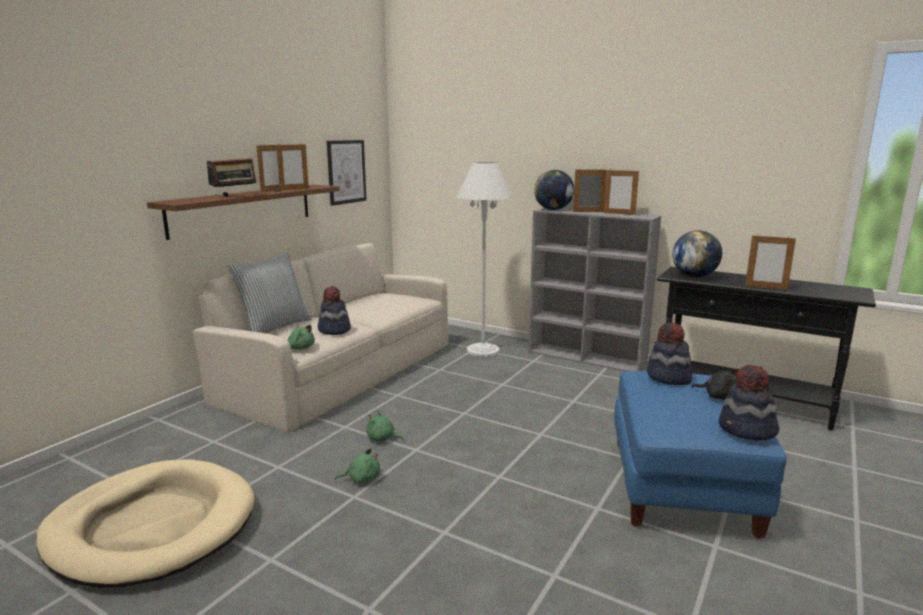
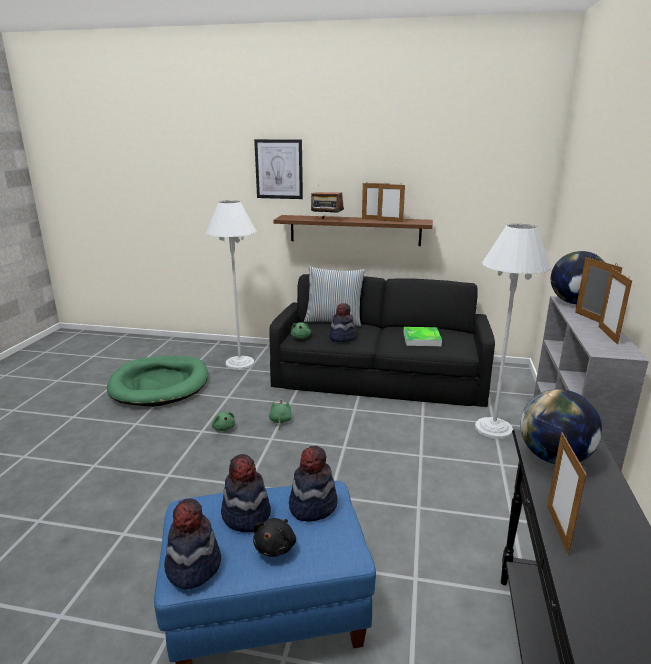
camera: 70 degrees right, 5 degrees up
(152, 527) = (160, 384): beige dog bed -> green dog bed
(181, 445) = (240, 363): none -> white floor lamp
(339, 369) = (380, 375): beige sofa -> black sofa
(346, 172) = (479, 212): picture -> picture (279, 169)
(384, 304) = (421, 339): none -> tray
(680, 403) = (246, 515): none -> hat

